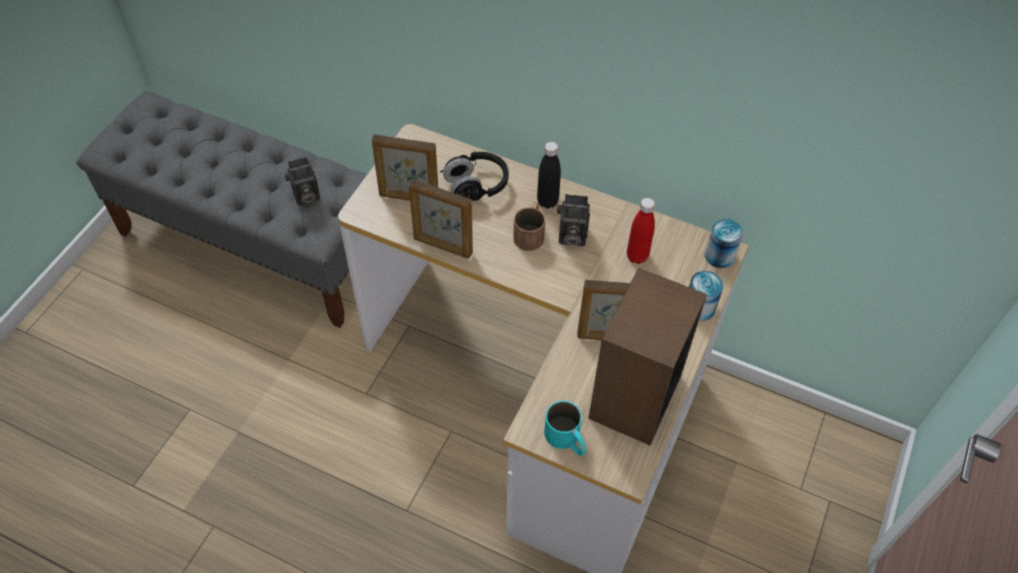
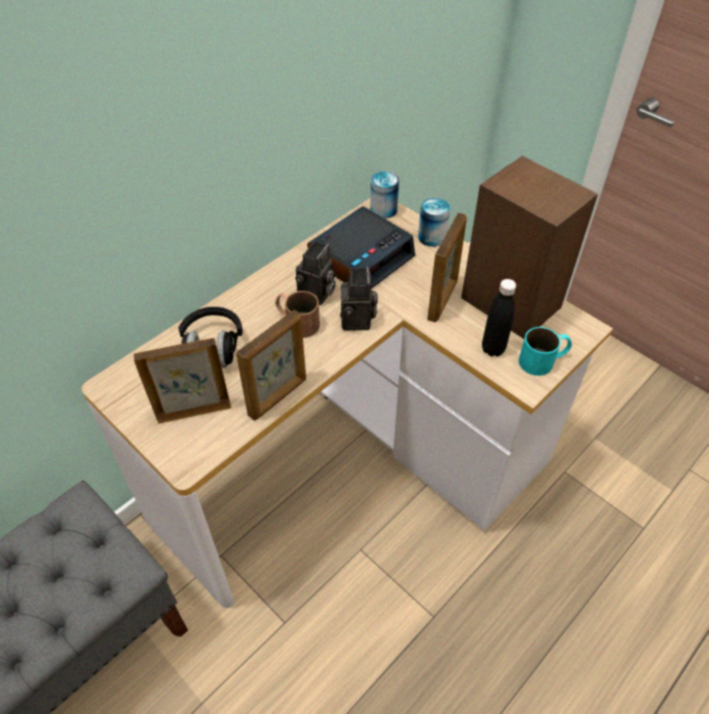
camera: 70 degrees left, 5 degrees down
(305, 197) = (58, 568): camera -> camera (358, 321)
(409, 198) = (194, 411): picture frame -> picture frame turned 135 degrees counterclockwise
(547, 201) = (265, 299): black bottle -> black bottle (493, 349)
(637, 256) = (361, 258): red bottle -> alarm clock

